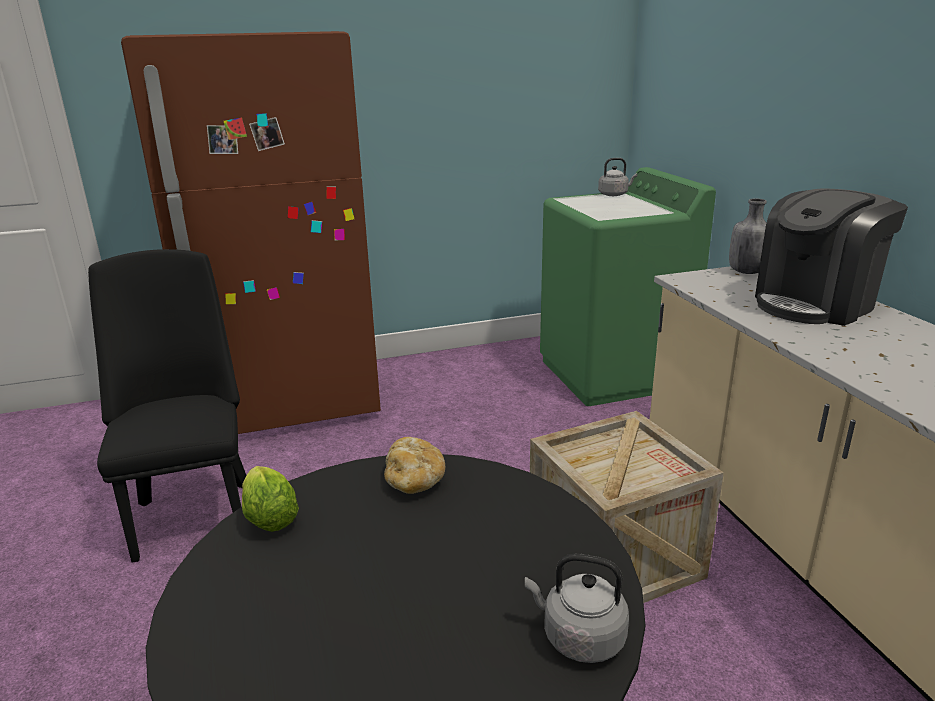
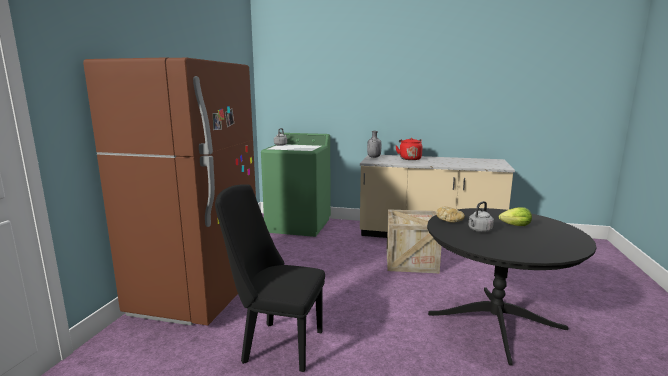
camera: 60 degrees left, 10 degrees down
(269, 515) = (457, 240): lettuce -> lettuce (513, 226)
(579, 637) = (537, 219): grey kettle -> grey kettle (479, 230)
(815, 304) = (409, 159): coffee machine -> red kettle

